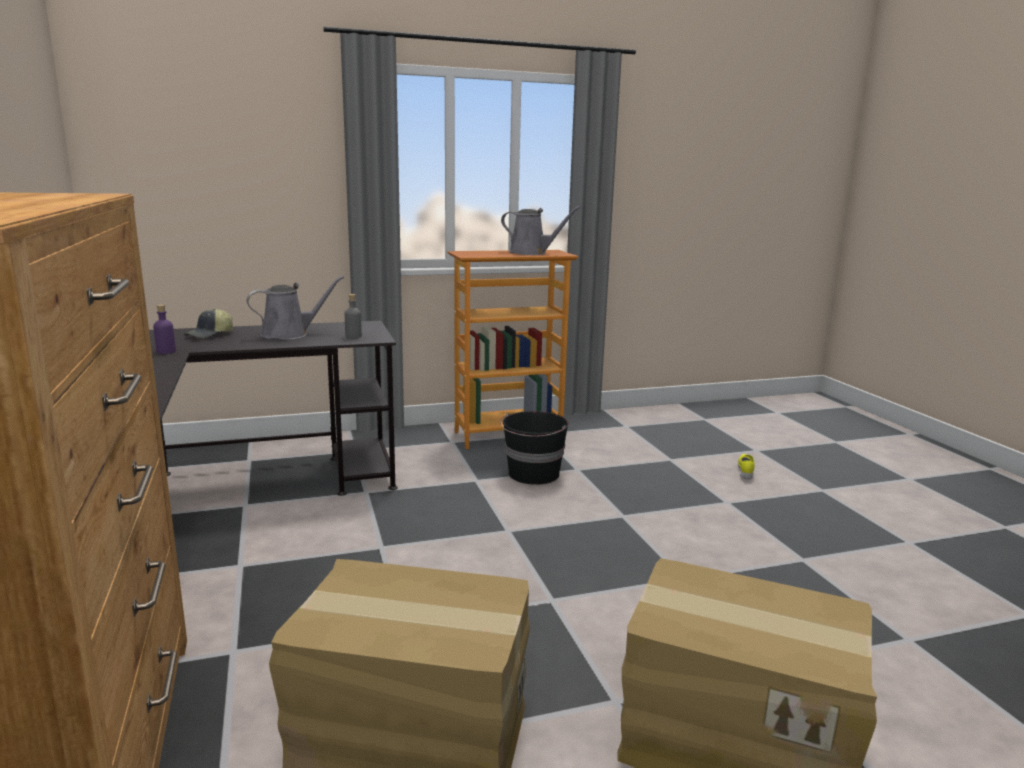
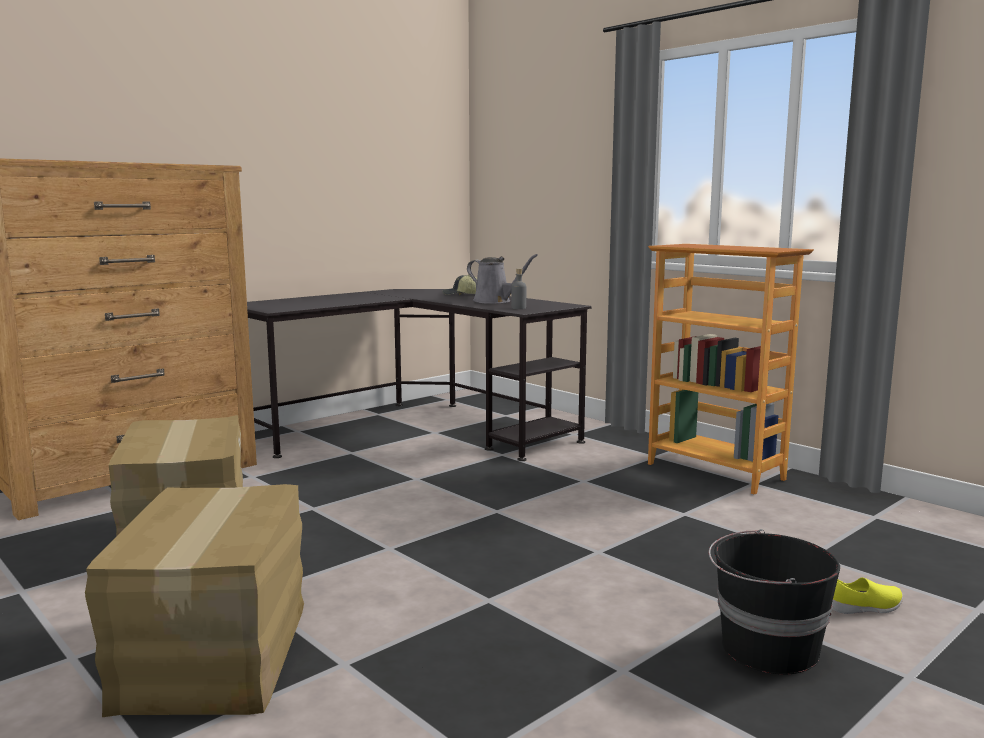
camera: 65 degrees right, 5 degrees down
(166, 351) = (405, 296): purple bottle -> none
(531, 253) = (748, 248): grey watering can -> none
(533, 474) = (635, 498): black bucket -> black bucket (766, 649)

